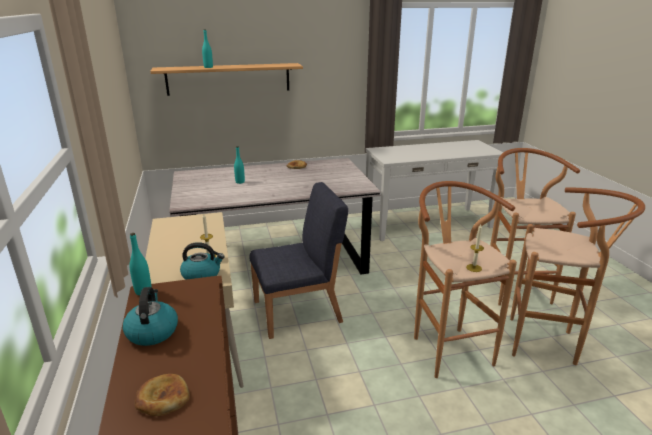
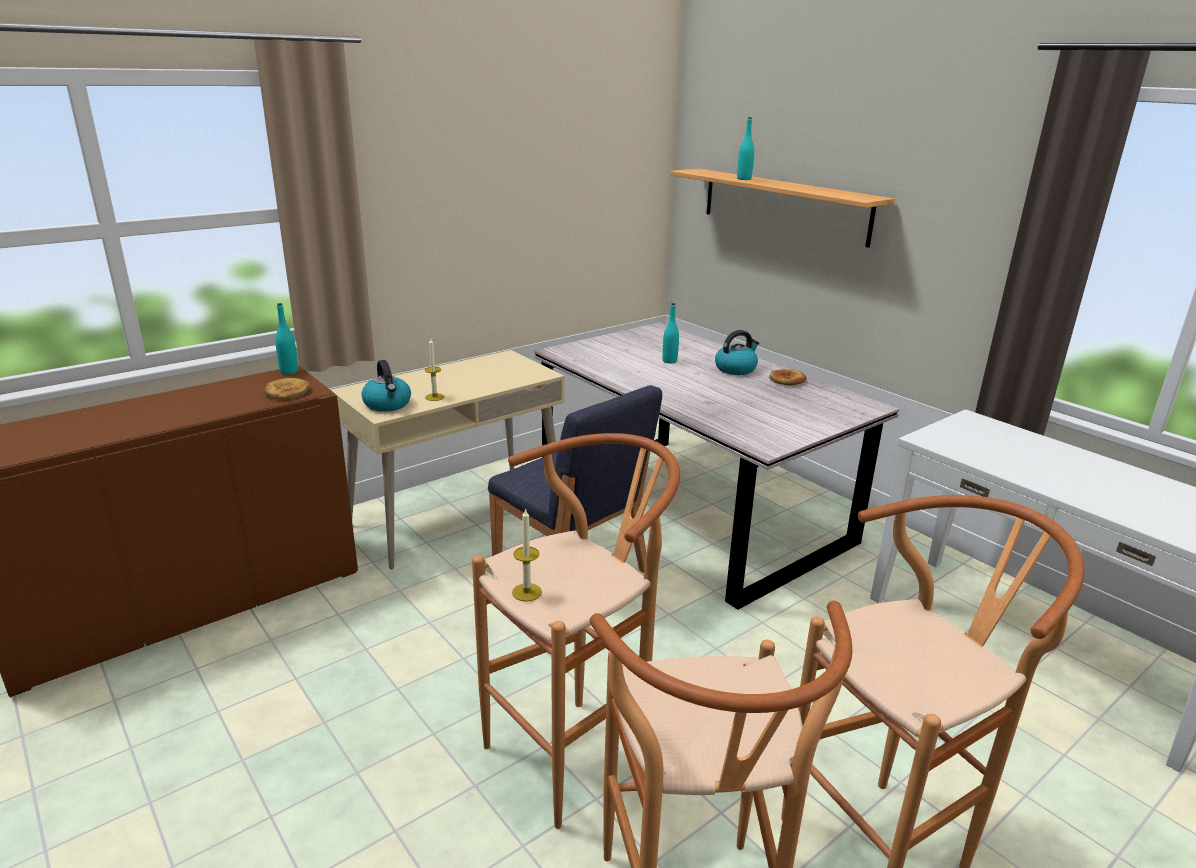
camera: 65 degrees right, 0 degrees up
(152, 331) = (215, 392): kettle -> kettle (736, 369)
(162, 398) = (112, 419): bread -> bread (287, 392)

